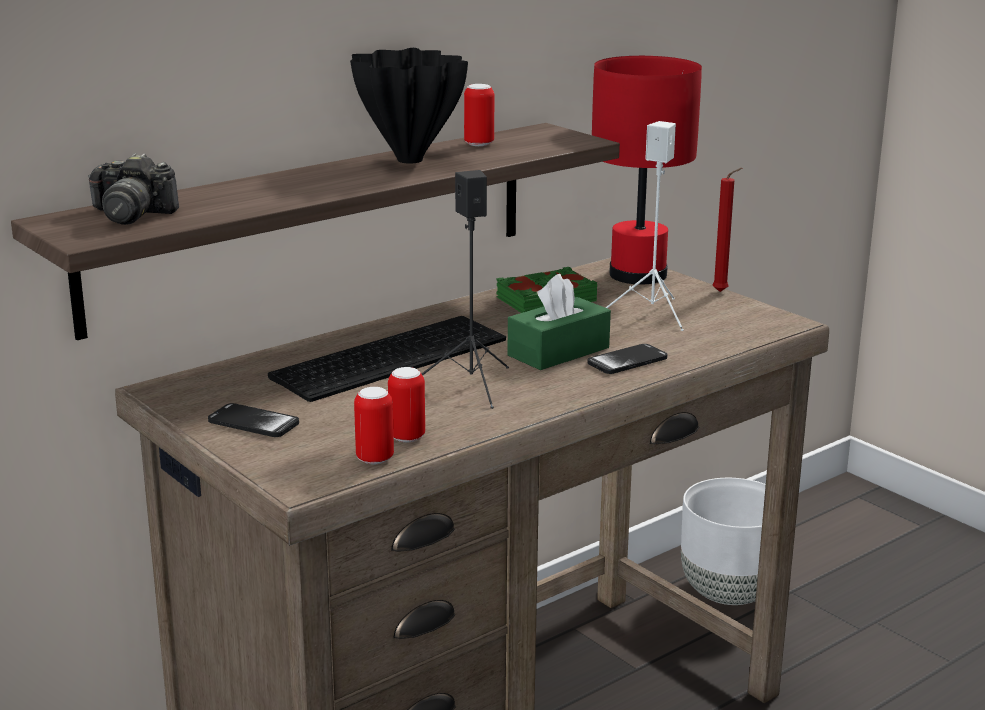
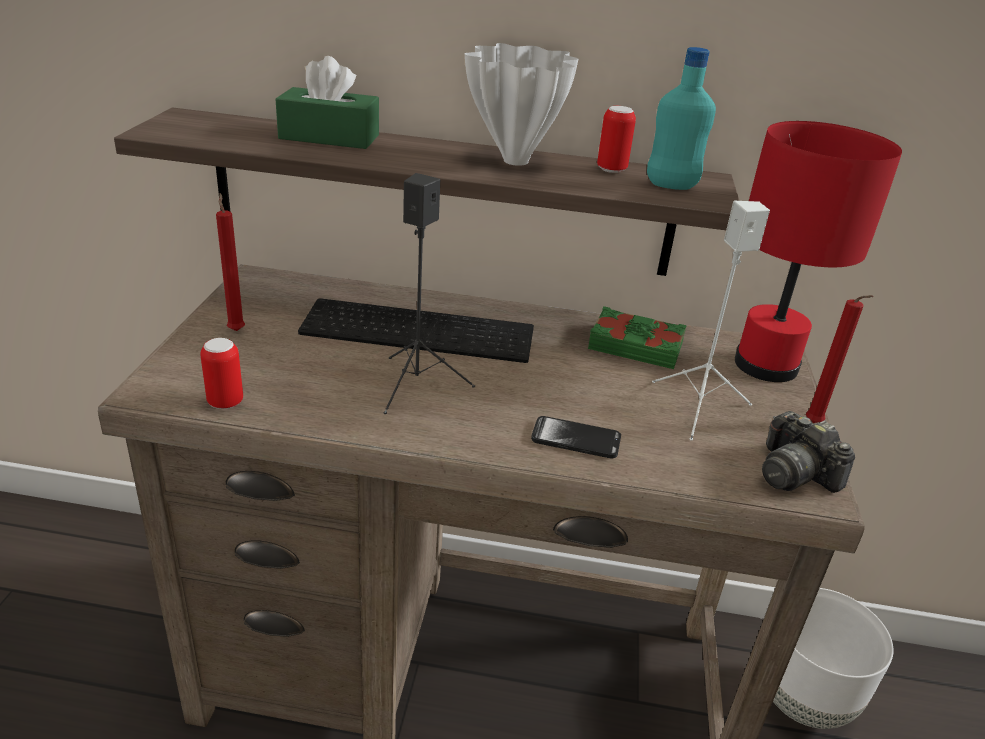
camera: 45 degrees right, 10 degrees up
(131, 215) = (226, 128): camera -> camera (794, 473)
(253, 423) = (236, 329): phone -> red candle
(407, 160) = (515, 160): black vase -> white vase
(407, 437) = (281, 399): can -> none
(539, 140) = (671, 186): none -> turquoise bottle
(558, 351) = (542, 396): green tissue box -> green tissue box (329, 137)

